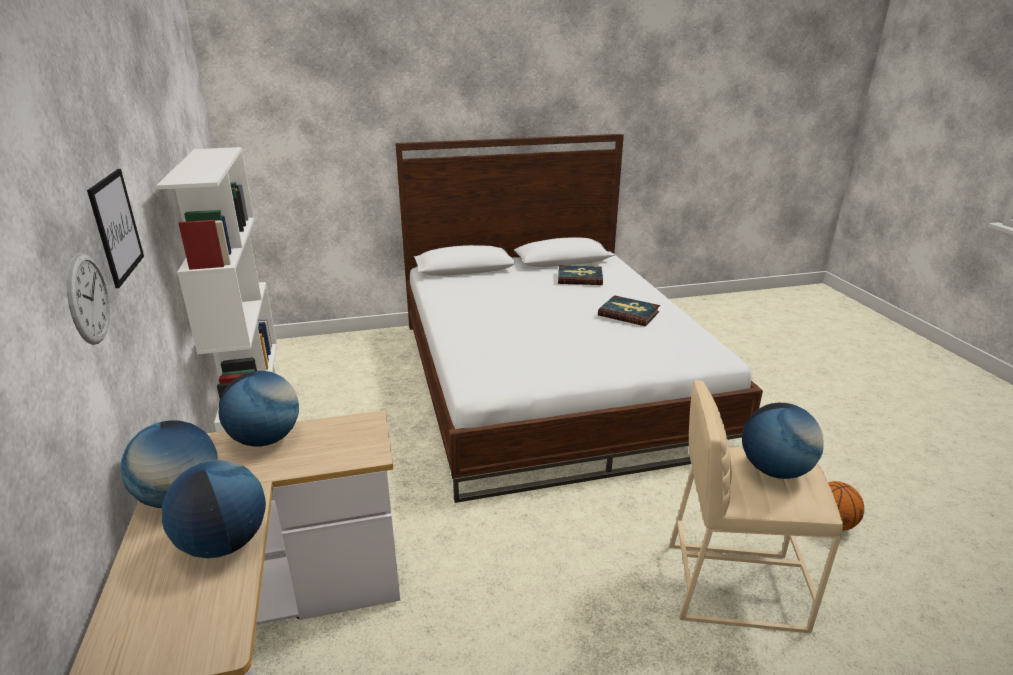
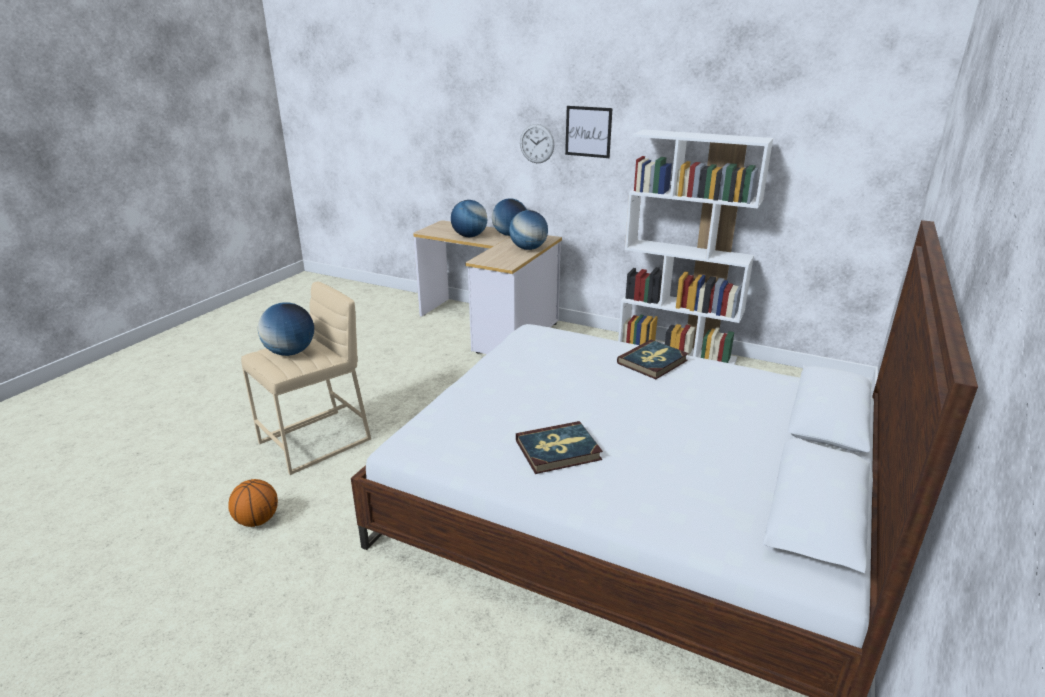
camera: 130 degrees right, 0 degrees up
(580, 278) = (712, 480): book -> book (652, 362)

